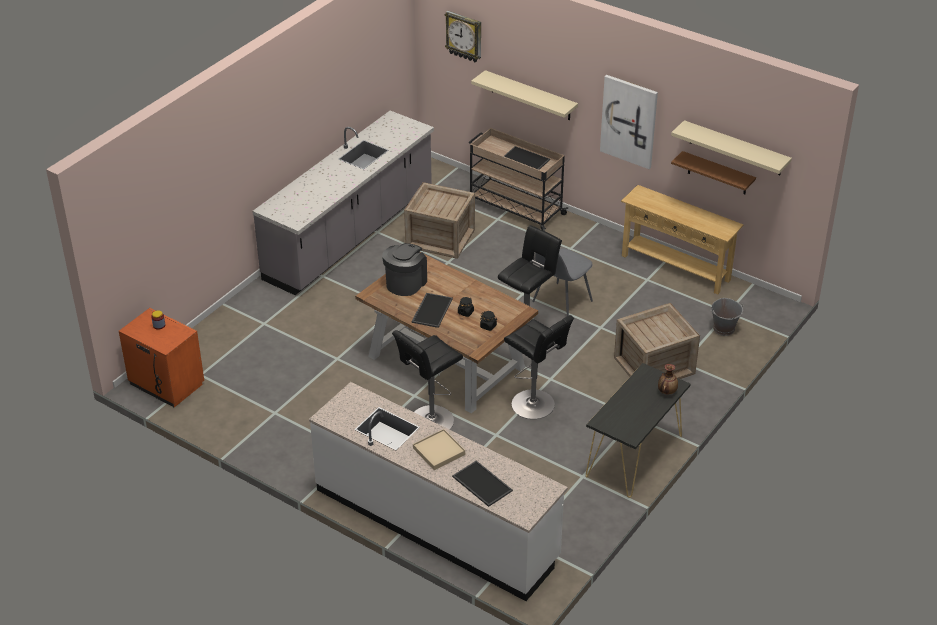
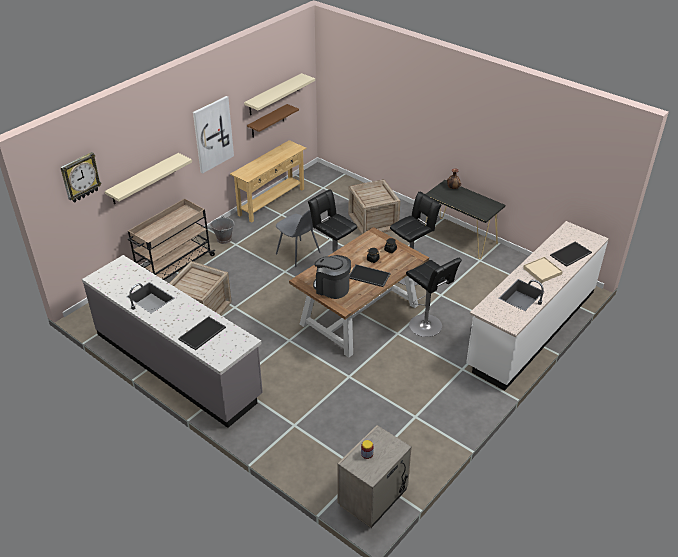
camera: 85 degrees left, 0 degrees up
(165, 384) = (373, 497): orange nightstand -> beige nightstand
(525, 159) = (173, 221): tray -> tray (202, 334)
(724, 329) = (339, 191): grey bucket -> grey bucket (224, 239)

